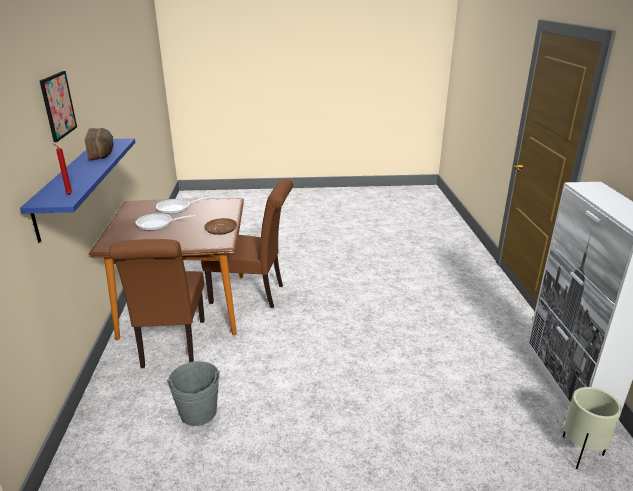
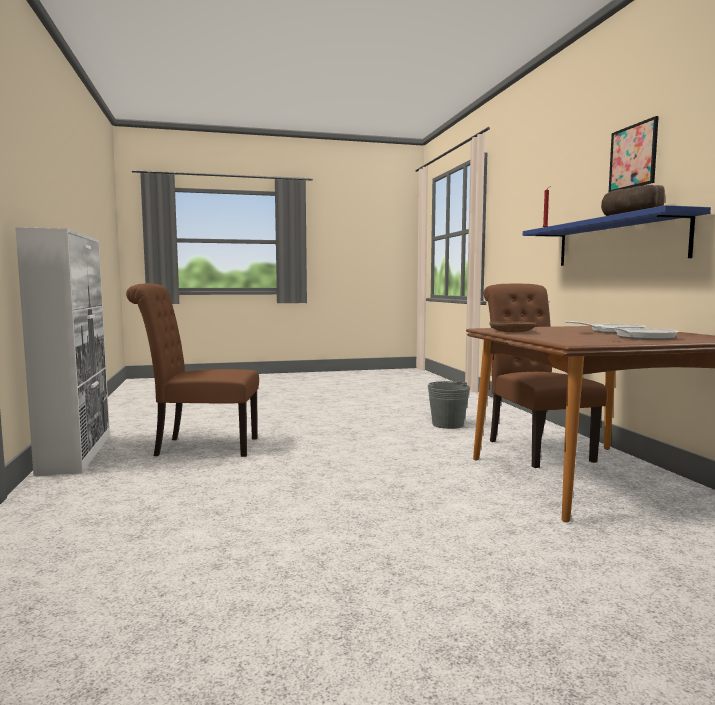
camera: 170 degrees right, 20 degrees down
(252, 294) = (508, 498): brown chair -> brown chair (200, 447)
(580, 453) = (130, 427): beige planter -> none

